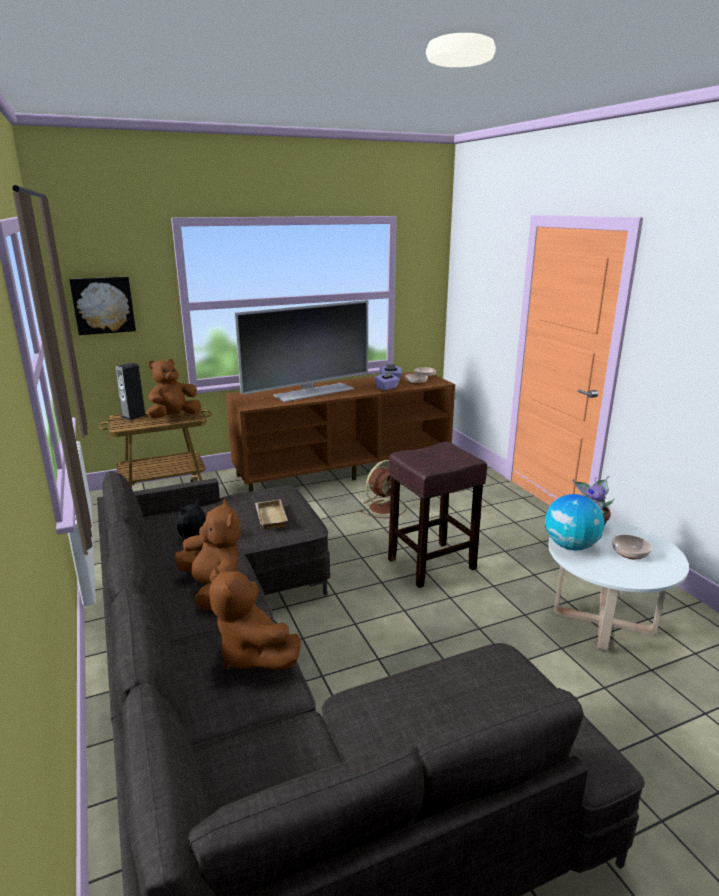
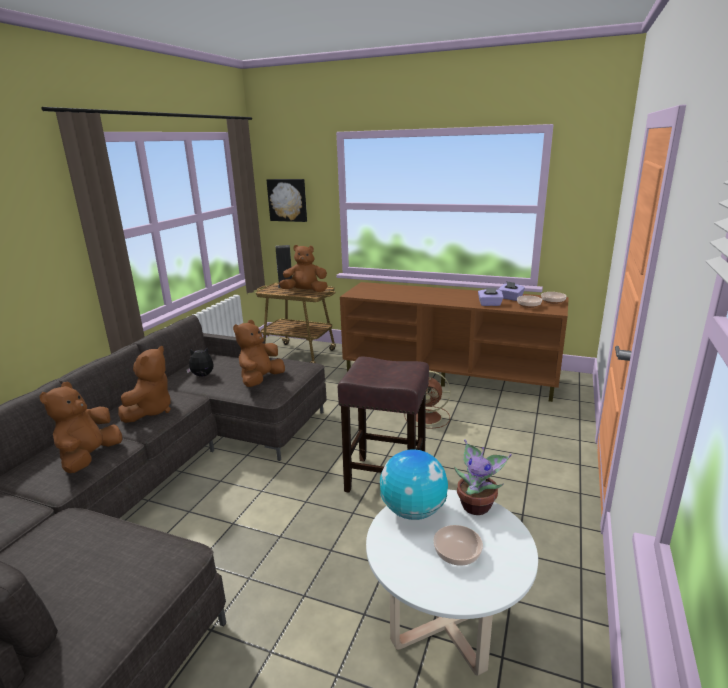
camera: 45 degrees right, 0 degrees up
(269, 517) = (261, 380): beige tray -> brown plush toy
(313, 392) = (421, 294): television -> none

